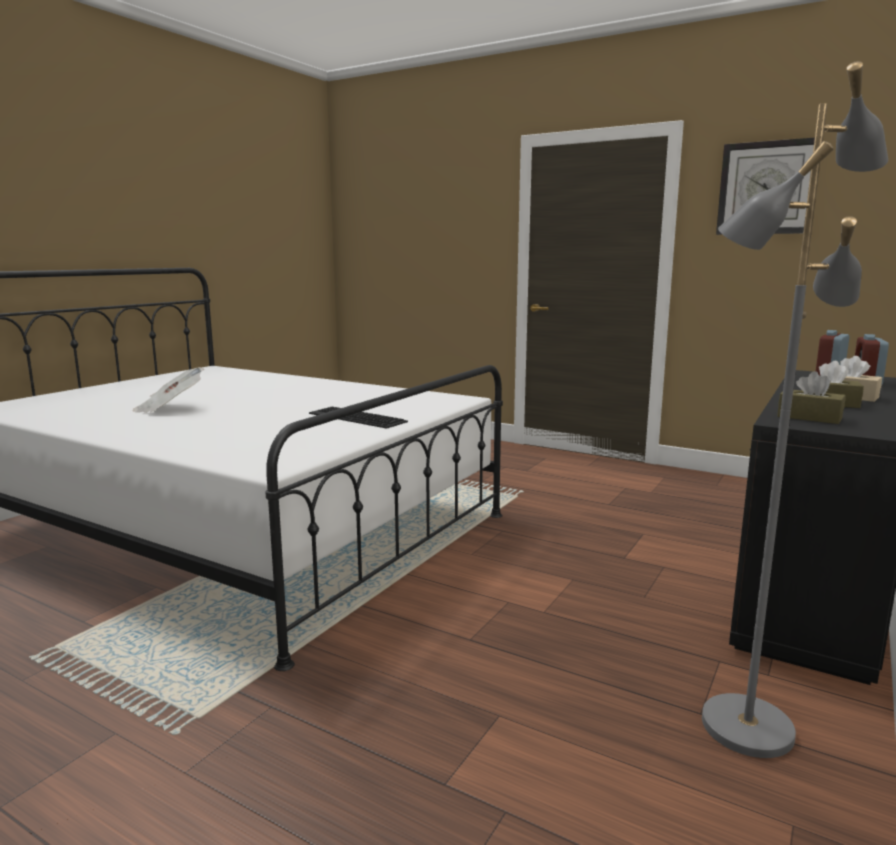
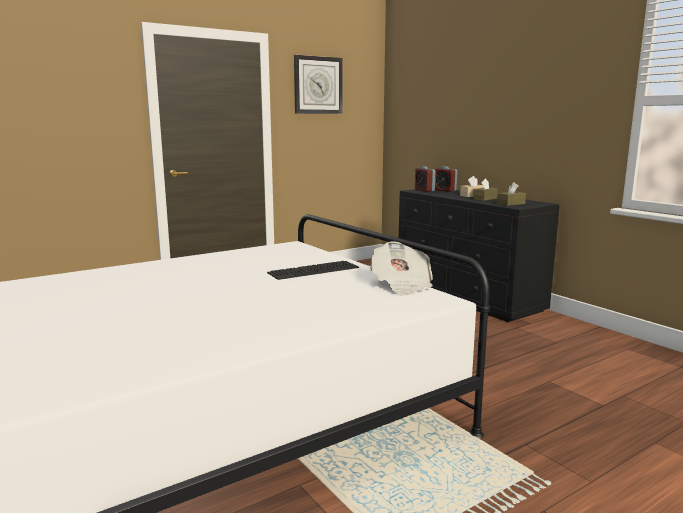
camera: 65 degrees left, 0 degrees up
(170, 408) = (166, 320): newspaper -> newspaper (401, 285)
(745, 725) = (567, 337): grey floor lamp -> none

